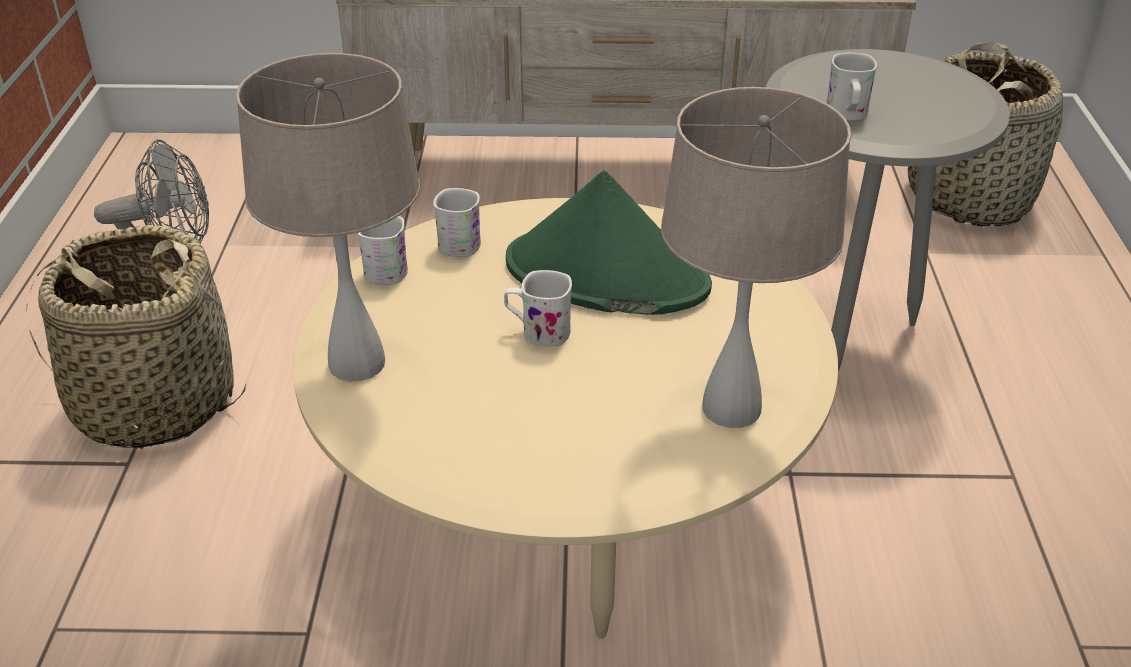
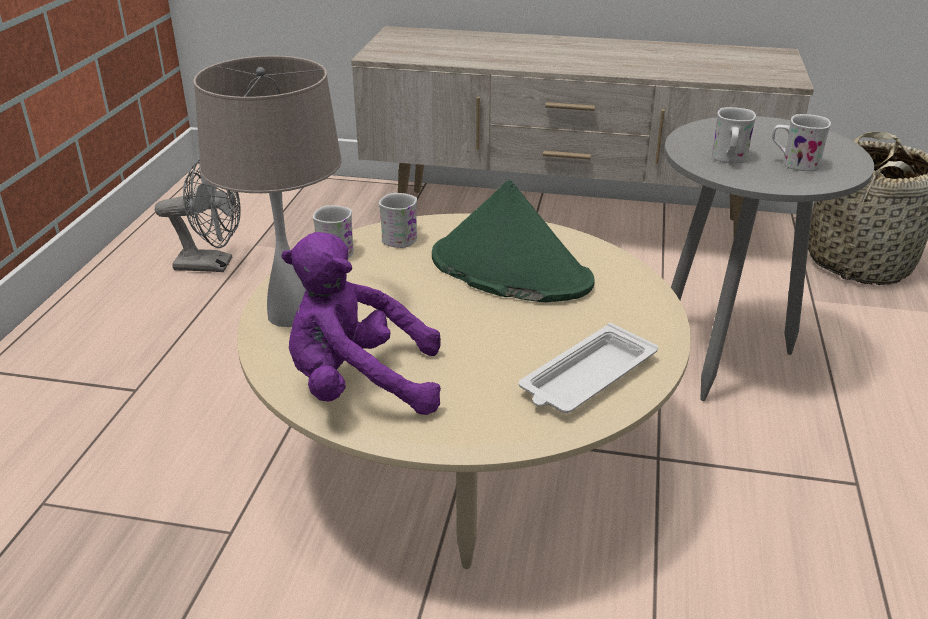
camera: 10 degrees right, 5 degrees down
(154, 403) = (168, 349): basket -> none
(472, 449) = (359, 386): none -> purple plush toy
(538, 332) = (441, 306): white mug -> white mug (794, 163)
(733, 408) = (586, 378): beige table lamp -> white tray

